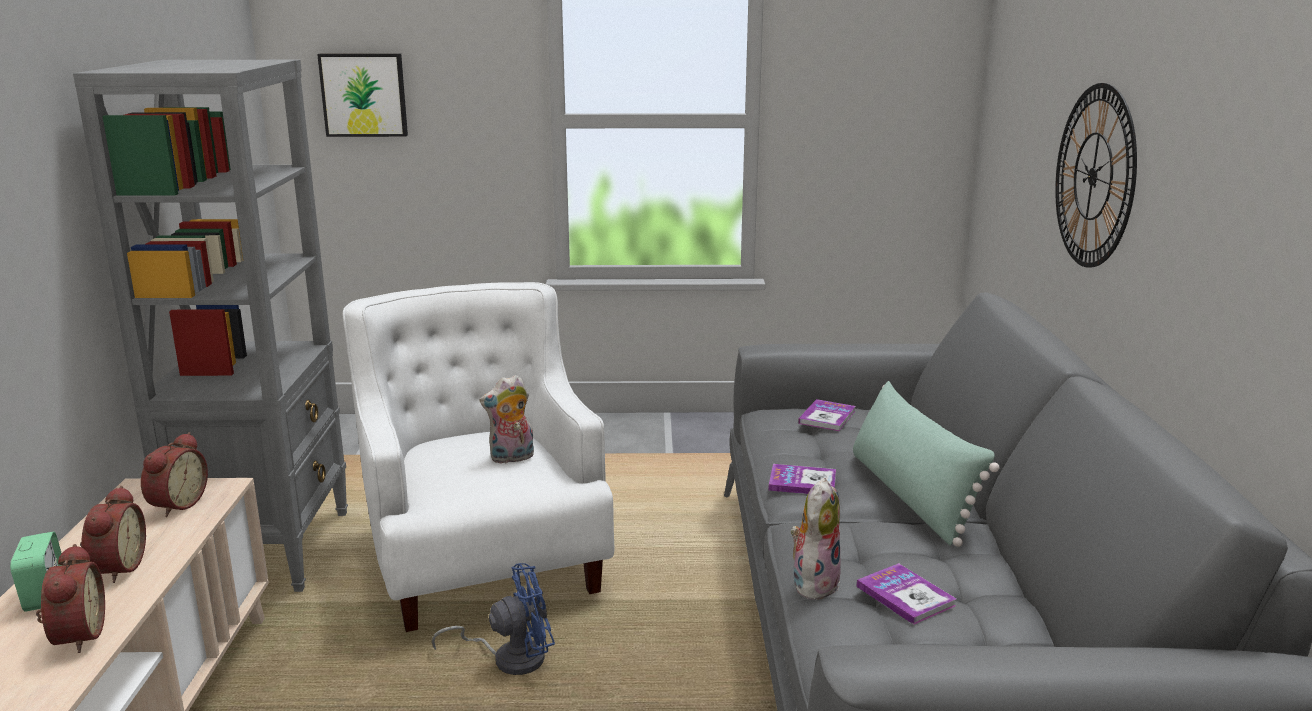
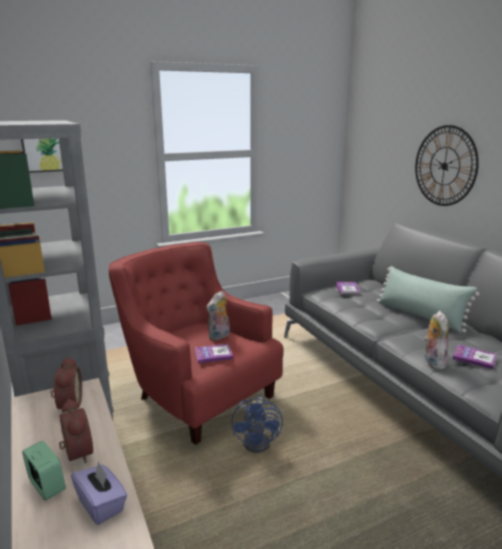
camera: 25 degrees left, 0 degrees up
(75, 636) = (101, 504): alarm clock -> purple tissue box
(483, 557) = (197, 394): white armchair -> red armchair
(510, 658) = (261, 442): blue fan -> blue fan turned 135 degrees clockwise
(802, 482) = (373, 319): book -> book (213, 354)

